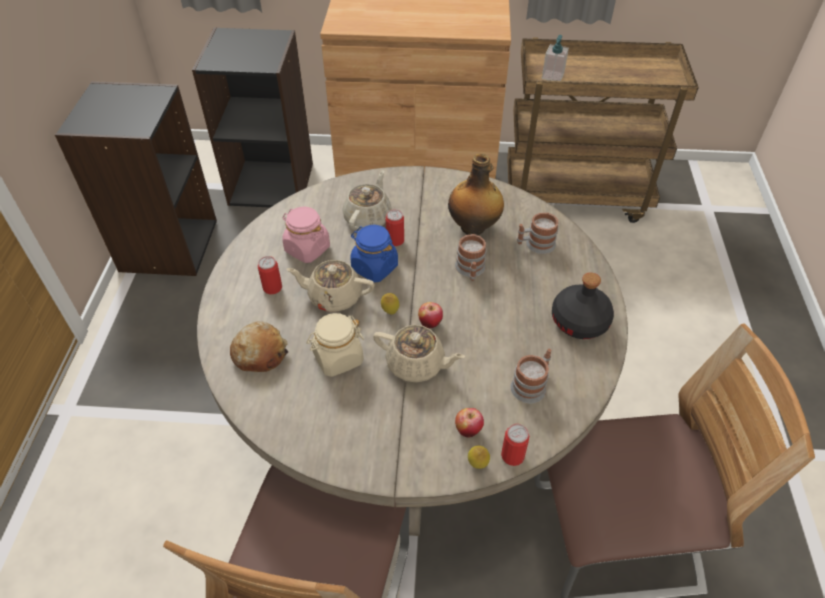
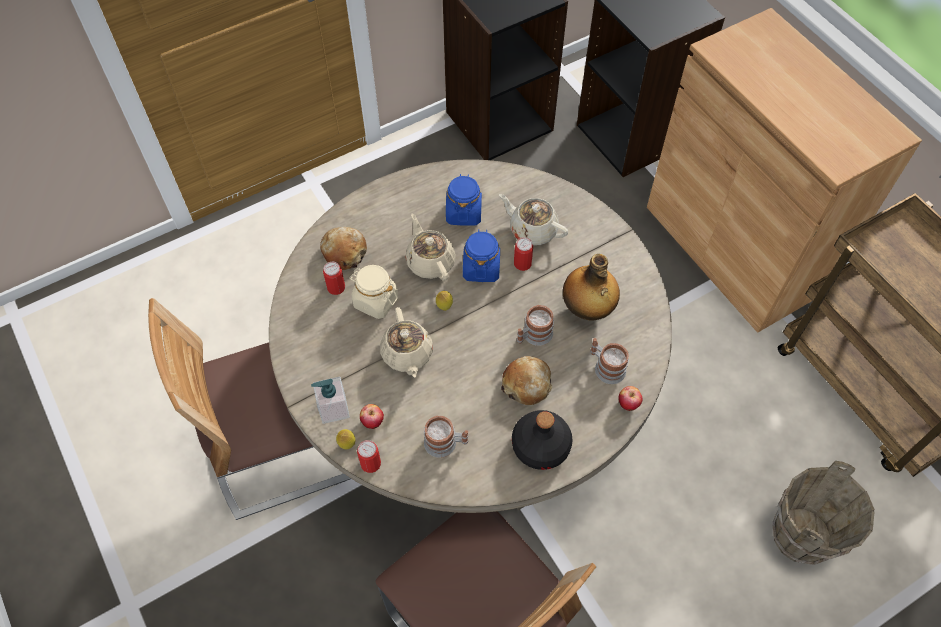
camera: 55 degrees right, 10 degrees up
(272, 288) = (408, 218): can -> can (336, 287)
(307, 249) = (463, 213): pink jar -> blue jar
(368, 217) = (532, 229): beige teapot -> beige teapot turned 135 degrees counterclockwise
(430, 323) = (454, 340): apple -> apple (628, 404)
(514, 299) = (527, 384): none -> bread
(552, 76) = (889, 254): soap dispenser -> soap dispenser (333, 409)
(655, 290) = (801, 536): none -> brown bucket

